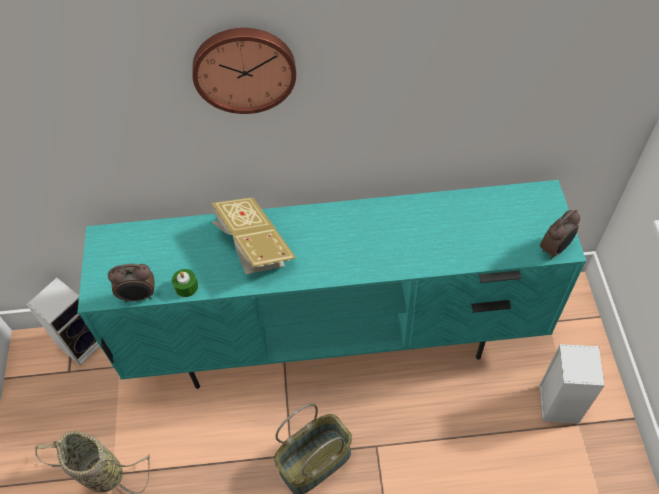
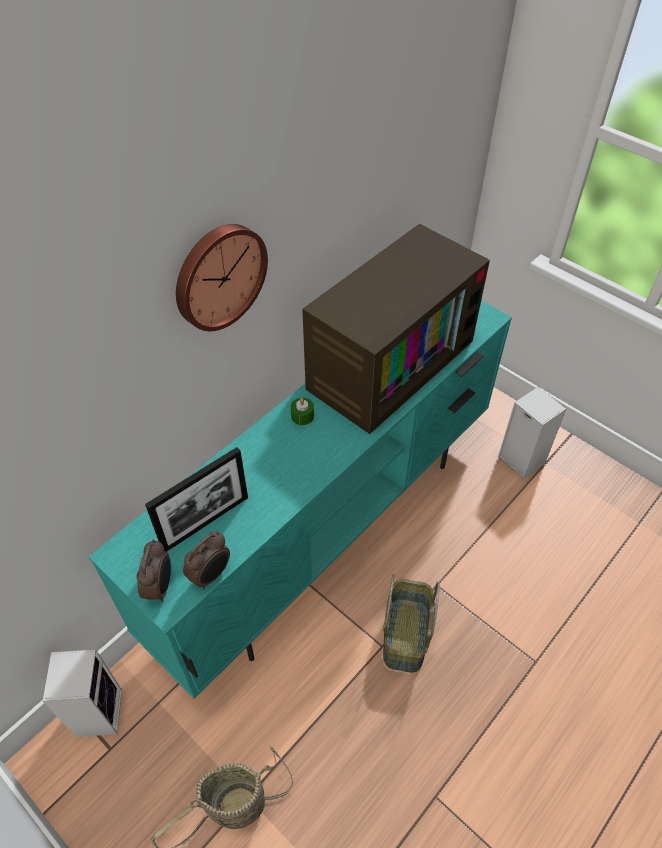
camera: 45 degrees left, 5 degrees down
(171, 257) = (205, 522): none -> picture frame
(186, 287) = (246, 536): green candle -> green candle (302, 416)
(253, 247) = (270, 465): book -> none
(429, 226) = (388, 361): none -> television
(555, 249) = (486, 322): alarm clock -> alarm clock (160, 586)

